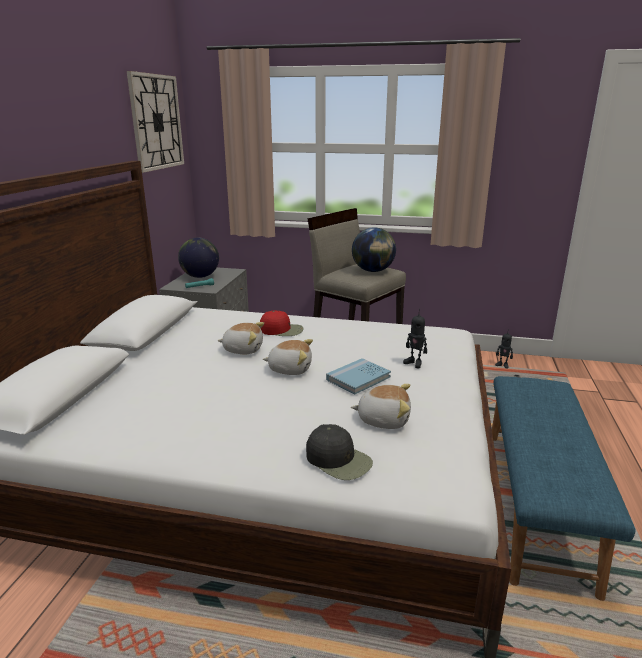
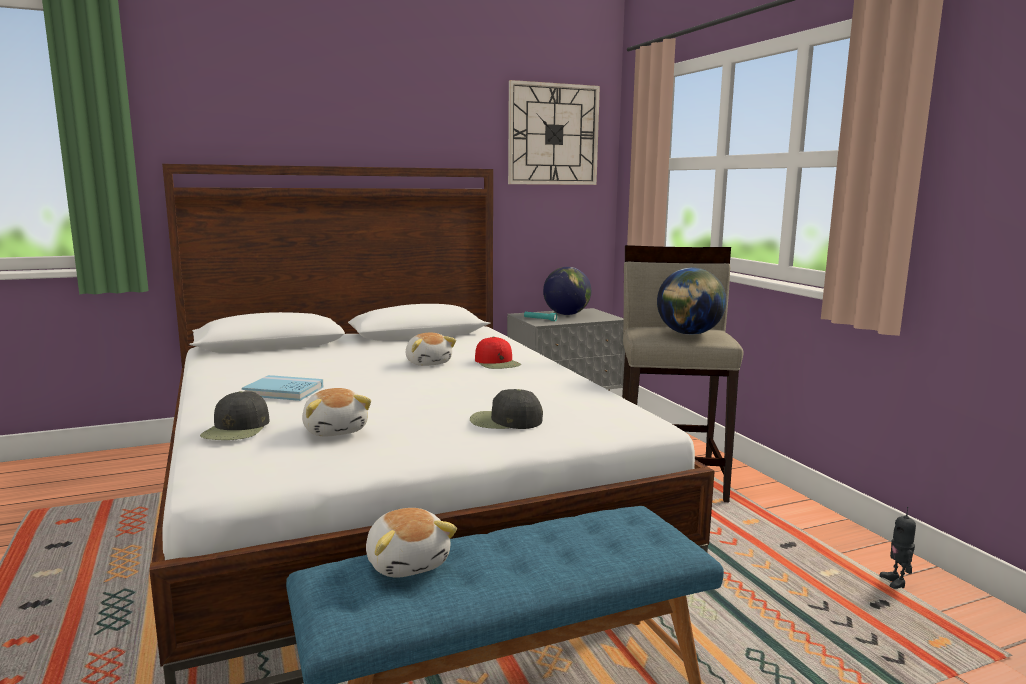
camera: 55 degrees right, 10 degrees down
(290, 369) = (406, 382): plush toy -> plush toy (408, 562)
(358, 378) = (422, 406): blue book -> blue book (283, 391)
(414, 363) = (505, 421): toy robot -> black cap

